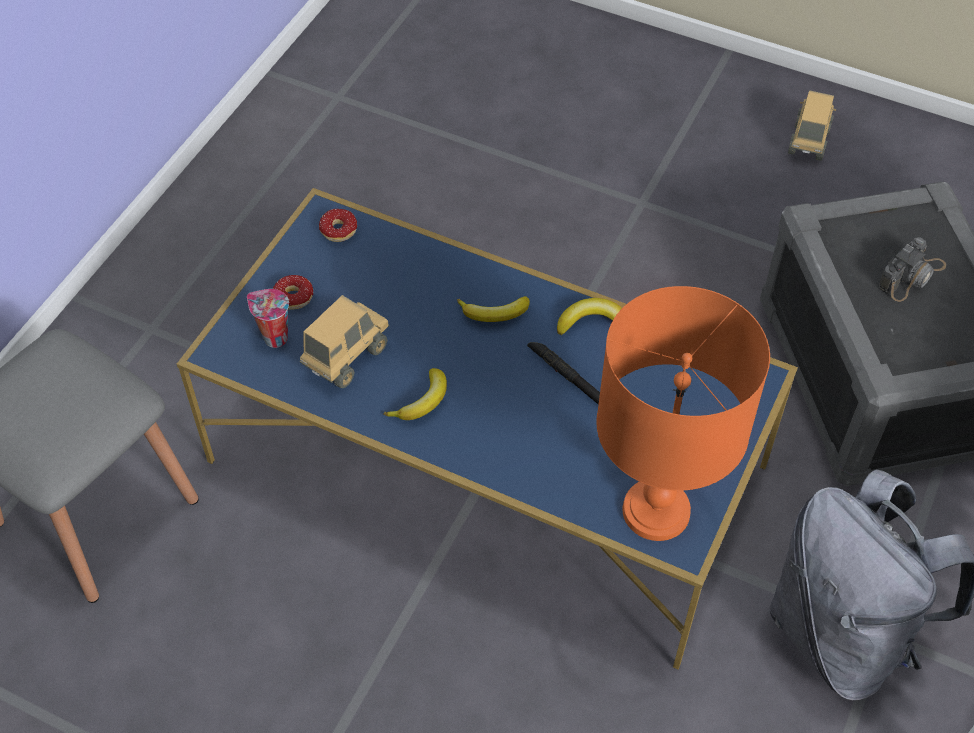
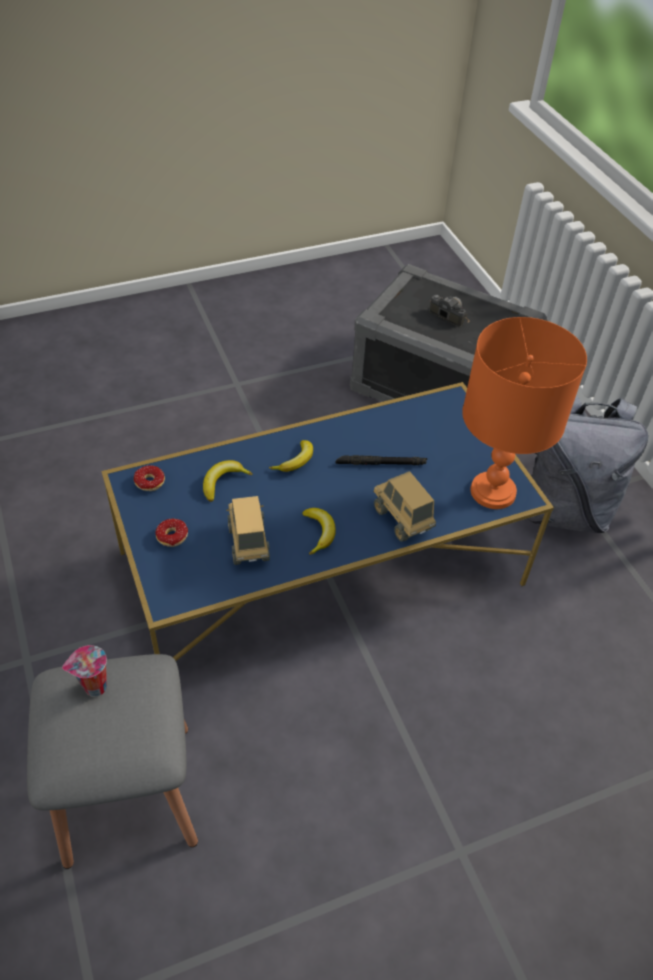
camera: 50 degrees left, 5 degrees down
(274, 338) = (191, 567): cup -> cup (94, 688)
(593, 324) = (350, 429): banana -> banana (223, 482)
(808, 142) = (281, 304): toy truck -> toy truck (402, 520)
(911, 276) = (447, 313): camera -> camera turned 45 degrees counterclockwise

